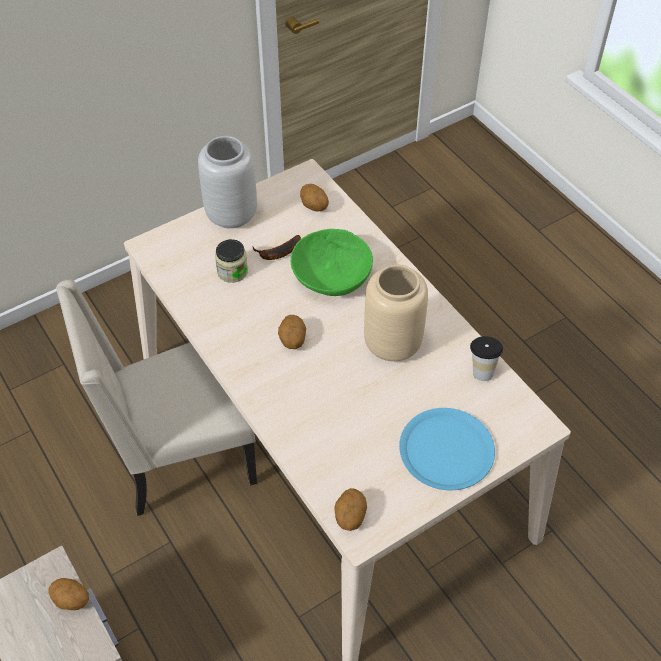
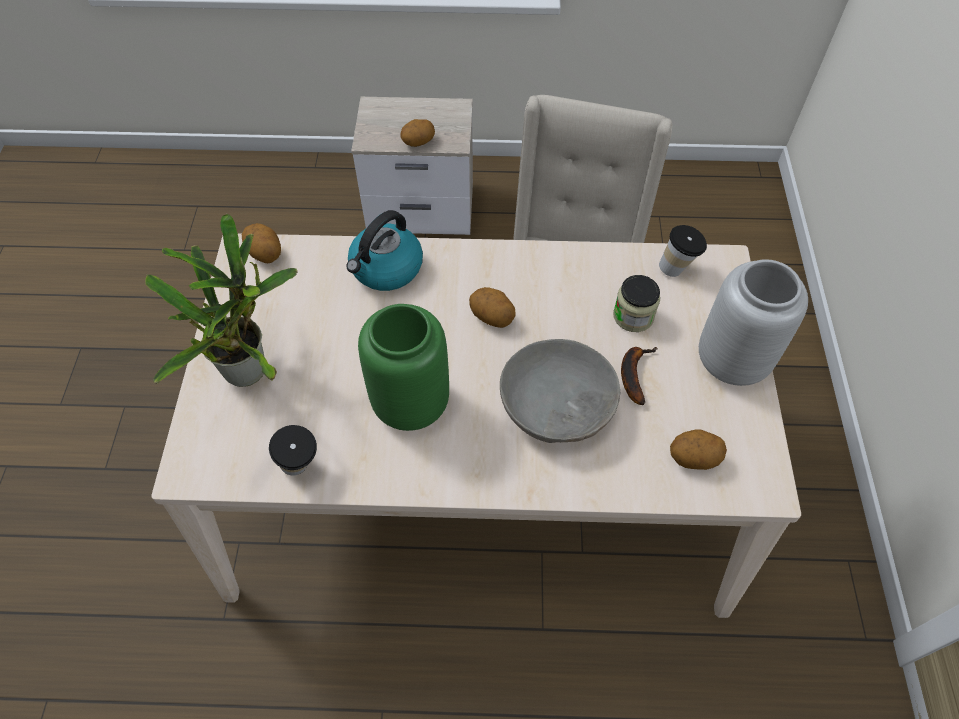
camera: 125 degrees right, 5 degrees up
(172, 267) = (677, 268): none -> cup
(300, 426) = (386, 269): none -> kettle
(331, 276) = (557, 405): green bowl -> grey bowl
(391, 344) = (411, 402): beige vase -> green vase
(446, 450) = (249, 366): blue plate -> potted plant

